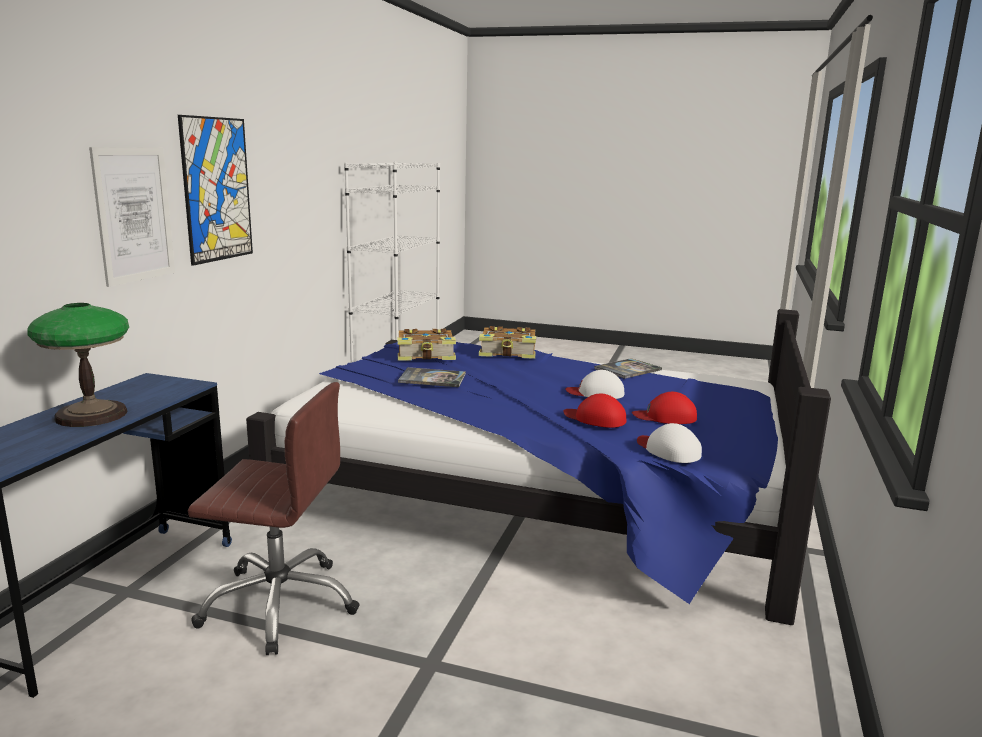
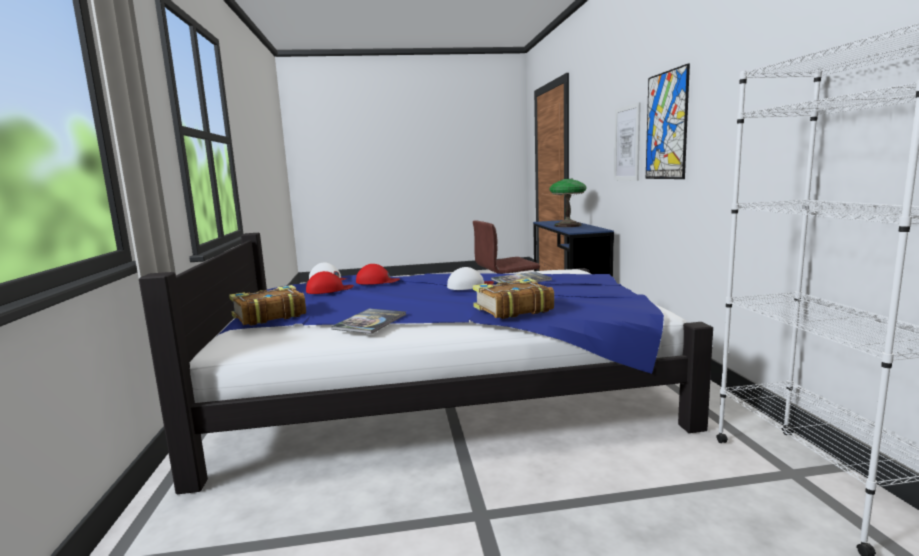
camera: 155 degrees right, 5 degrees down
(426, 355) = (575, 292): book -> book (268, 316)
(595, 393) = (387, 293): white cap -> white cap (469, 286)

